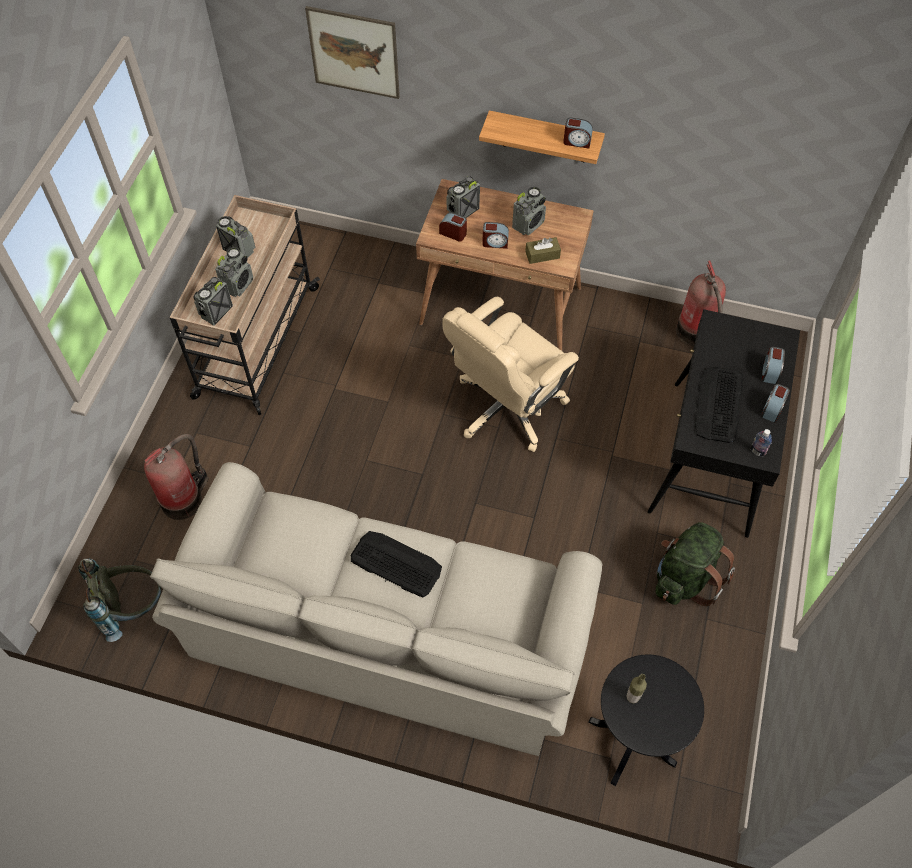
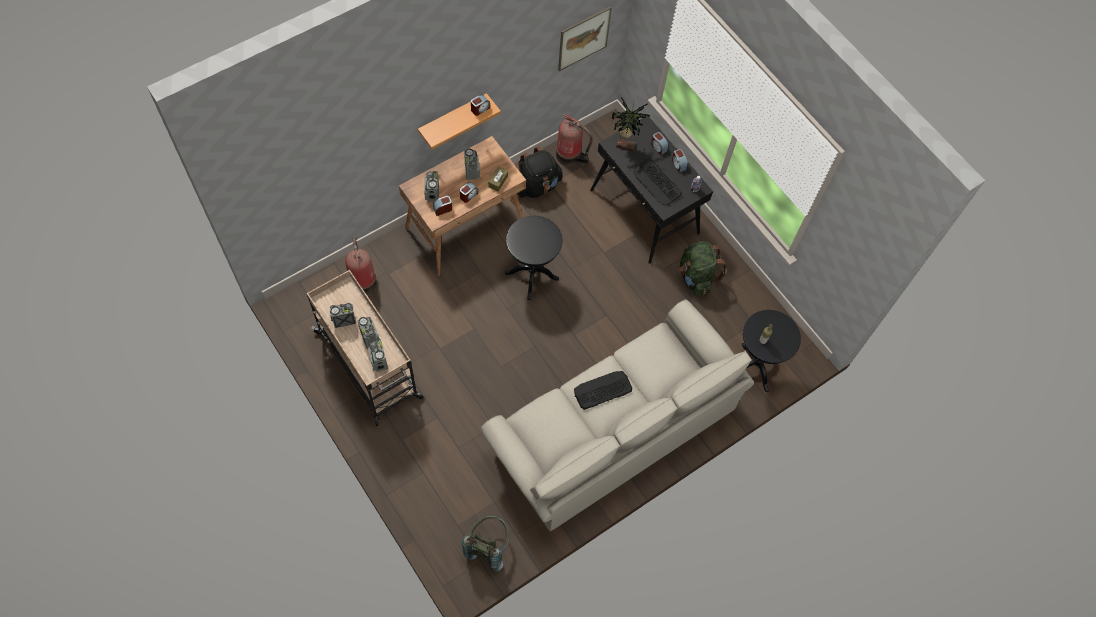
camera: 55 degrees left, 5 degrees up
(184, 499) = (441, 474): fire extinguisher -> fire extinguisher (363, 281)
(354, 53) = (329, 157): picture -> picture (584, 38)
(507, 407) = (532, 276): beige office chair -> black side table
(623, 332) = (537, 186): none -> black backpack
(732, 336) = (625, 144): none -> potted plant

